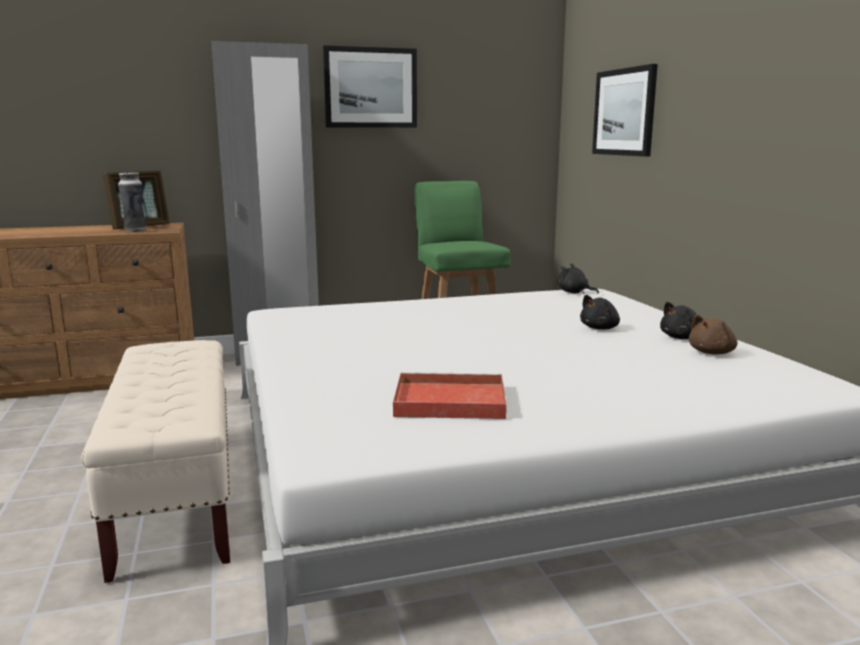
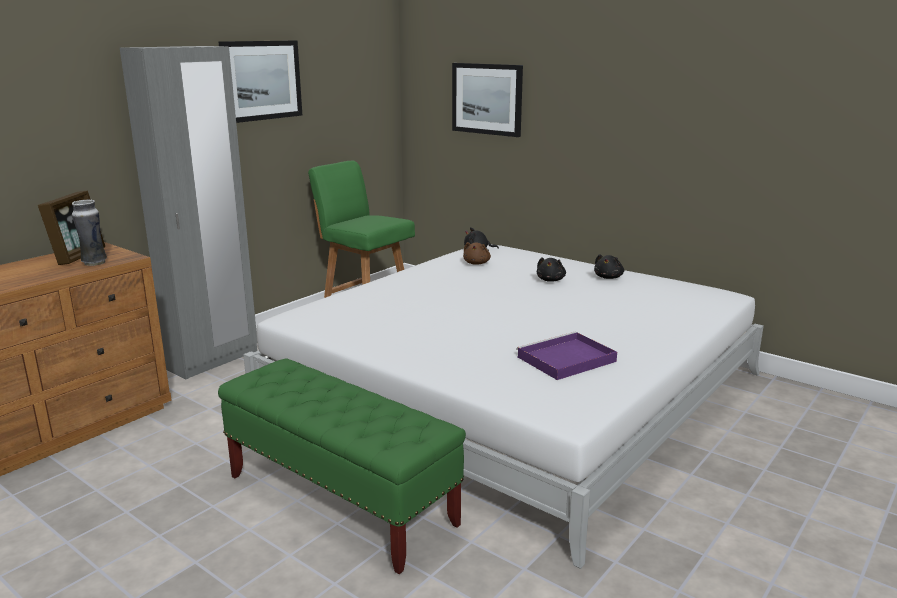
camera: 35 degrees left, 5 degrees up
(177, 497) = (341, 501): beige bench -> green bench
(447, 401) = (565, 360): red tray -> purple tray
(712, 353) = (642, 285): brown plush toy -> brown plush toy (477, 263)

